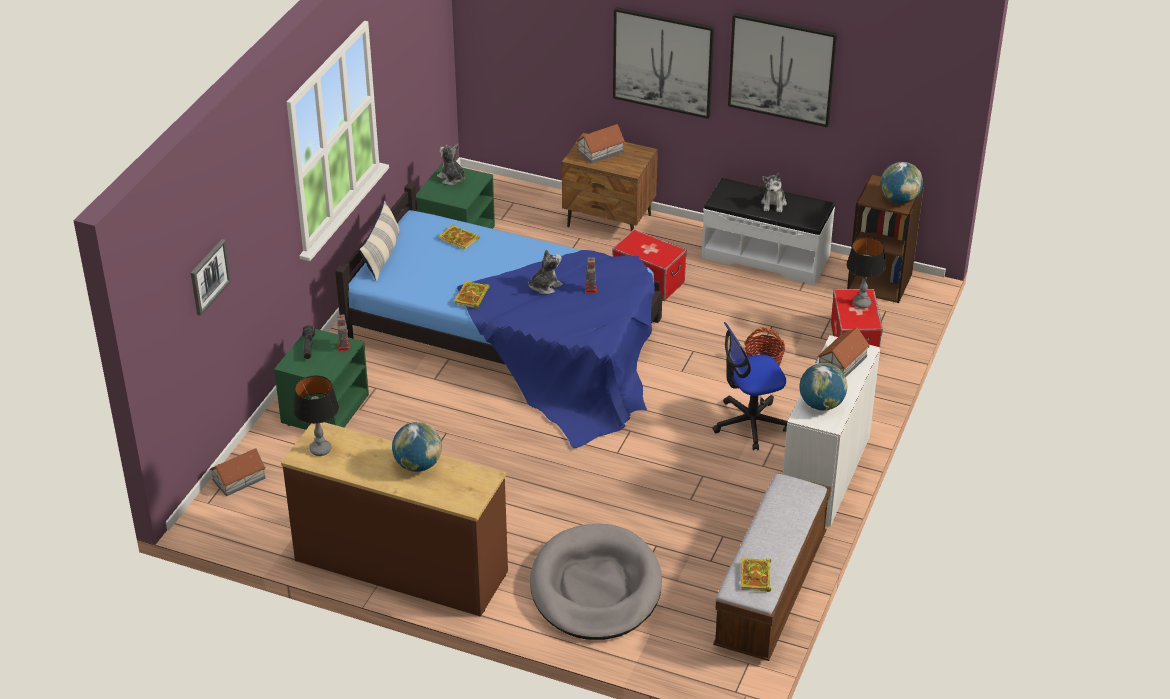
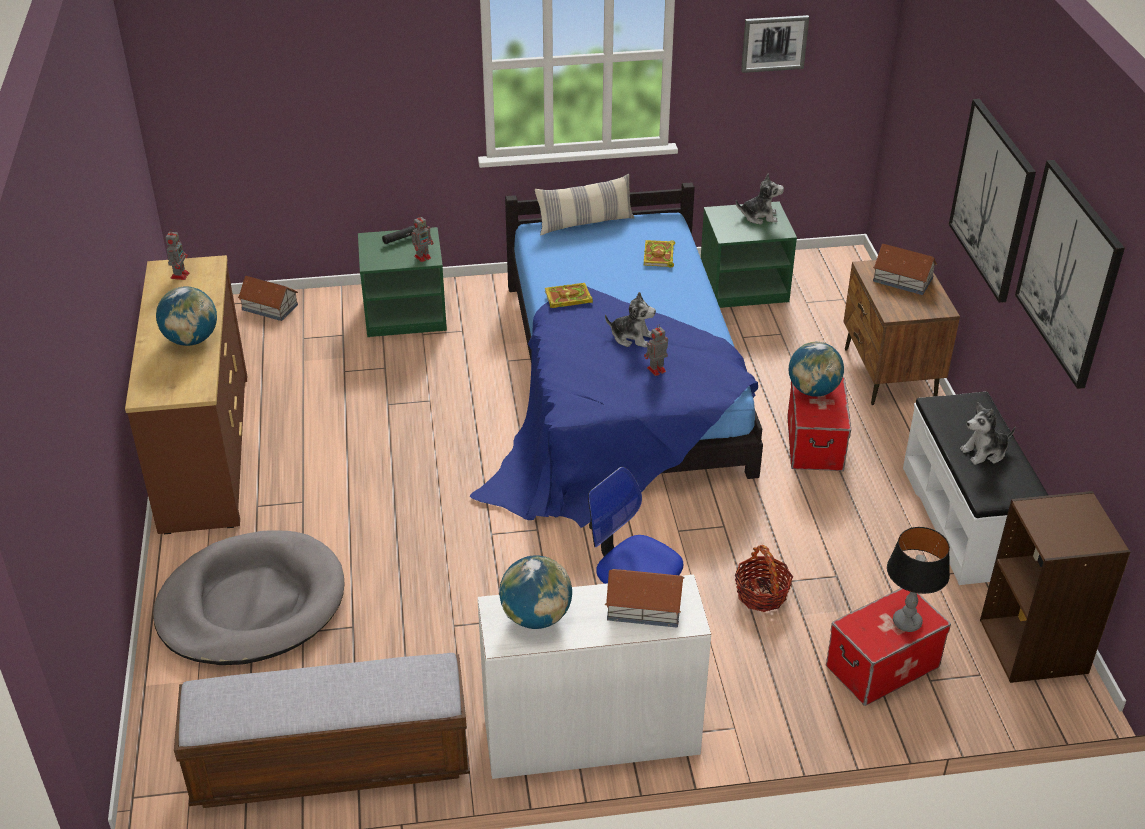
camera: 60 degrees right, 0 degrees up
(209, 276) = (281, 79): picture -> picture (774, 43)
(320, 449) = (180, 275): table lamp -> toy robot
(452, 178) = (759, 216): plush toy -> plush toy turned 75 degrees clockwise
(756, 577) = (232, 703): book -> none
(899, 200) = (1066, 539): globe -> globe (813, 391)

